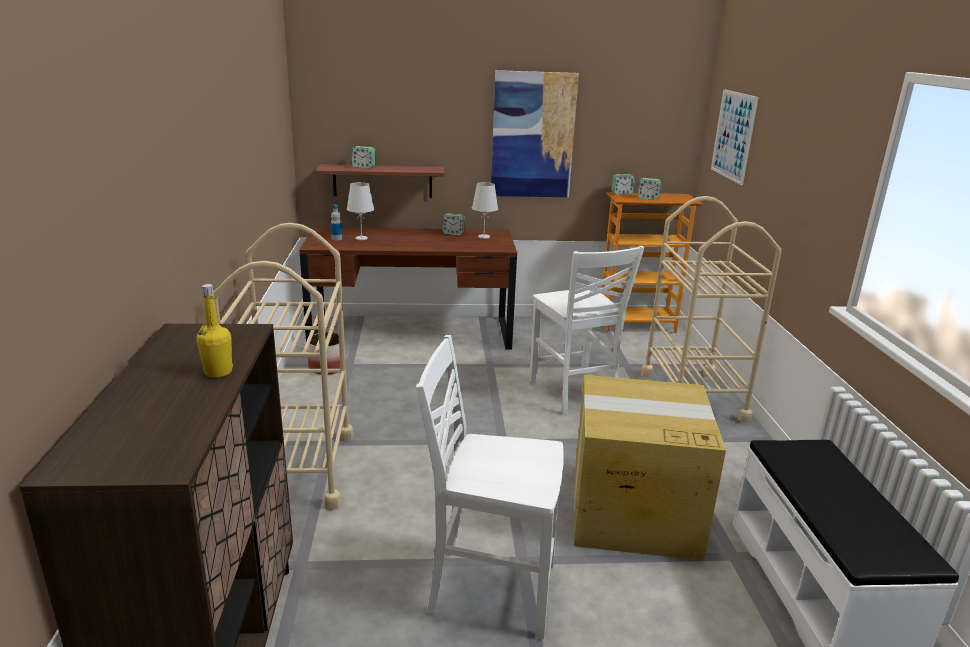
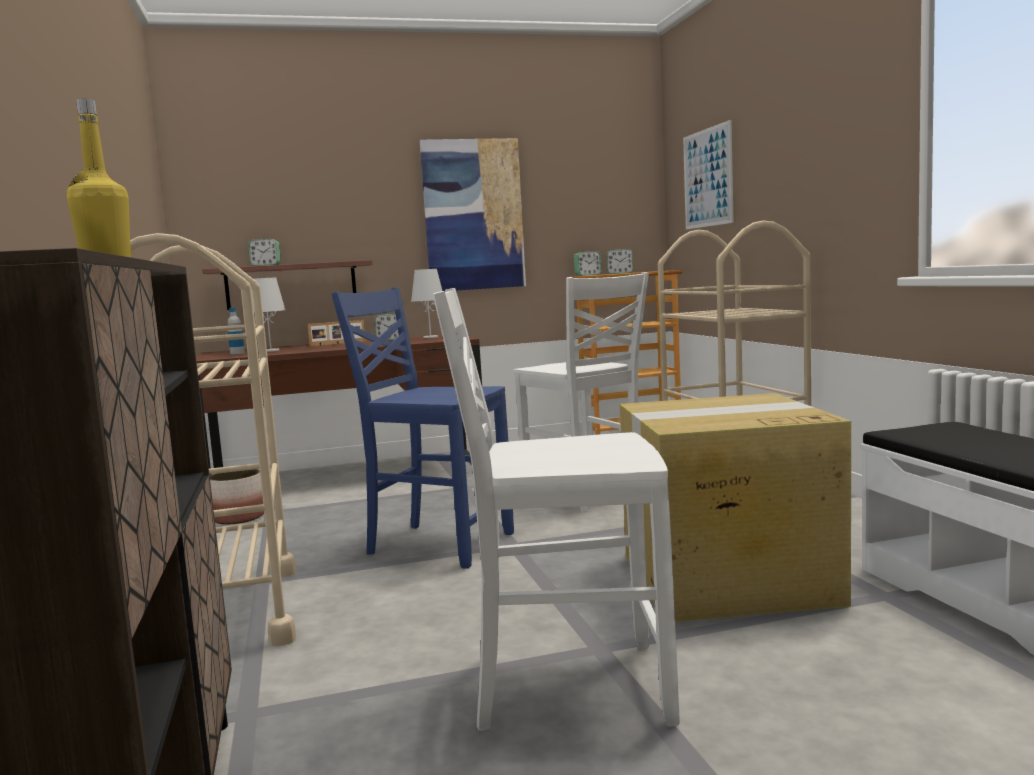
camera: 10 degrees left, 15 degrees down
(412, 234) = (338, 344): none -> picture frame
(452, 428) = (438, 544): none -> blue chair

